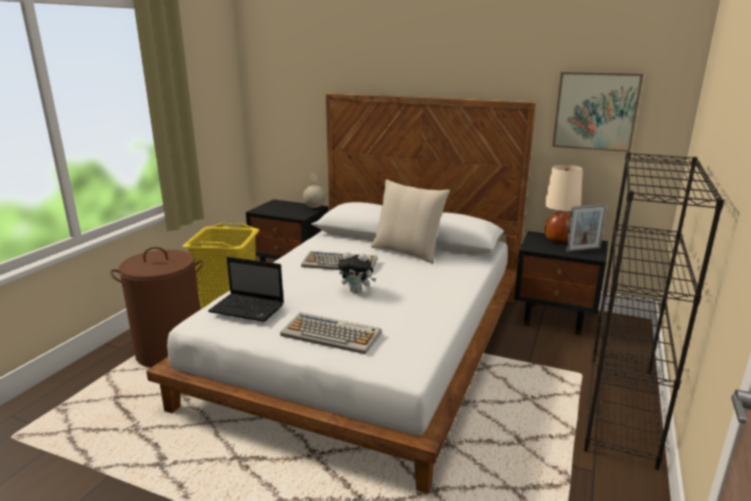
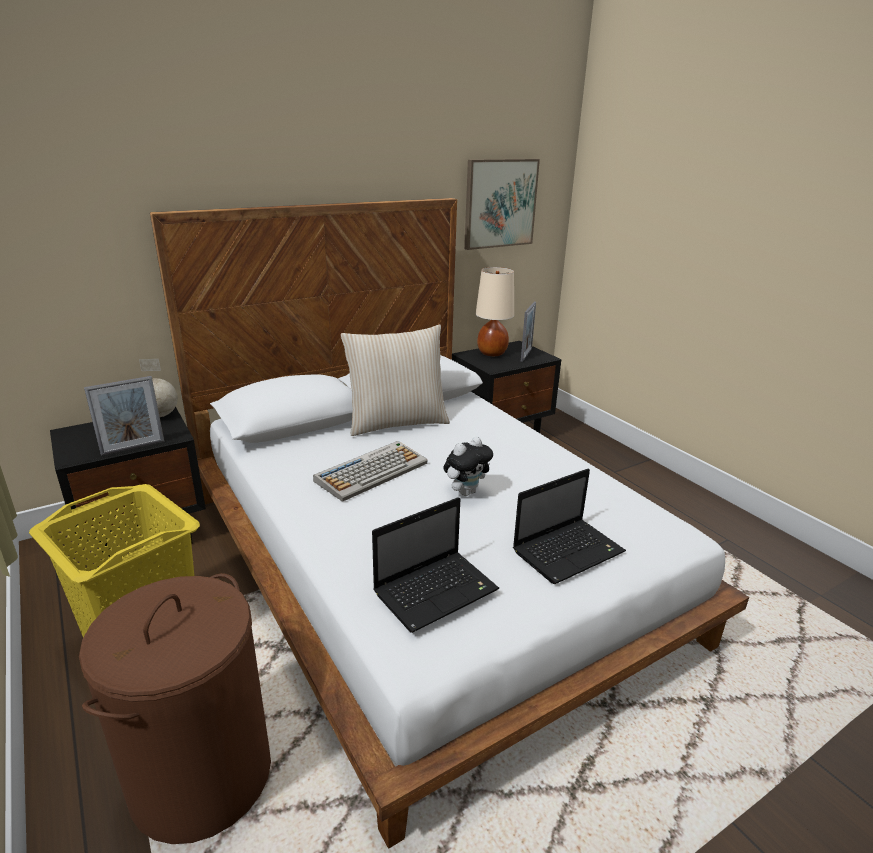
camera: 55 degrees left, 5 degrees up
(279, 214) = (133, 447): none -> picture frame
(332, 334) = (569, 551): keyboard -> laptop
(621, 408) = (656, 483): black bookcase -> none

